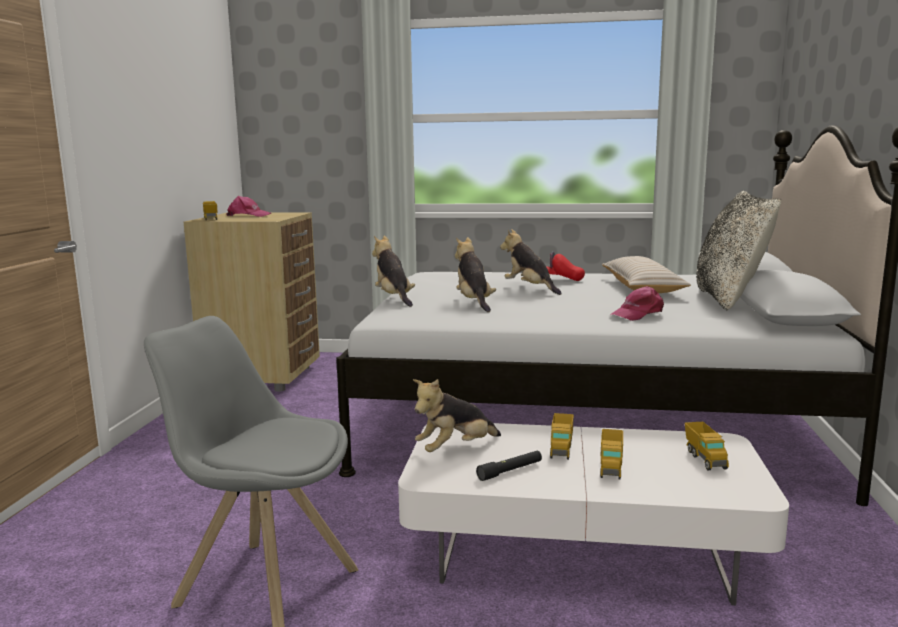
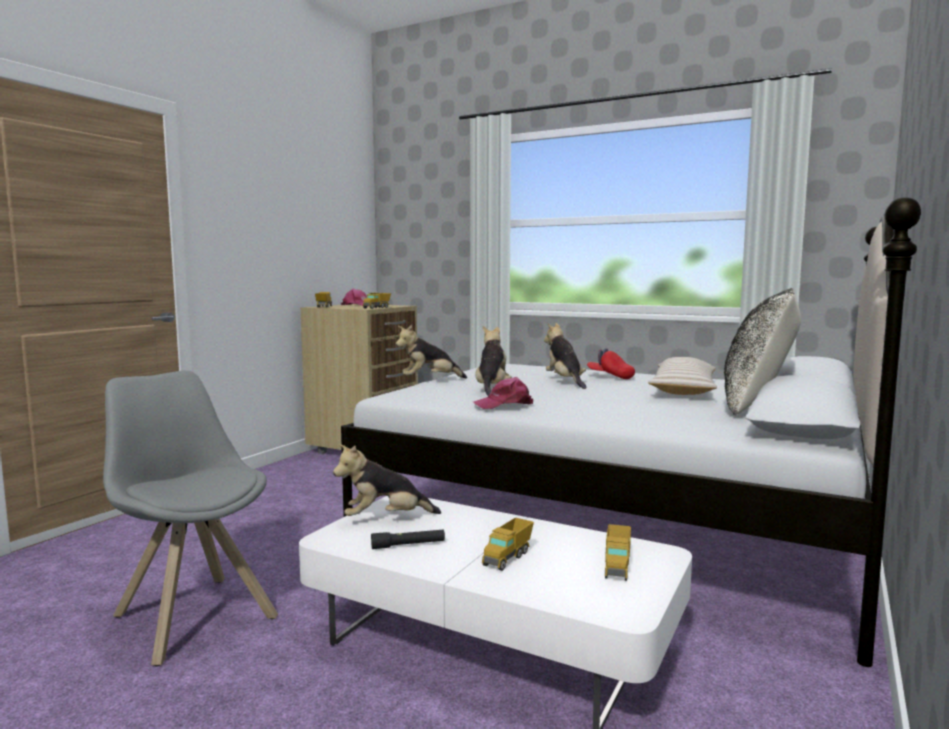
camera: 20 degrees right, 5 degrees down
(394, 298) = (429, 380): plush toy -> plush toy turned 105 degrees counterclockwise
(561, 448) = (481, 533): toy truck -> toy truck (377, 308)
(638, 314) = (632, 411): pink cap -> pink cap (504, 404)

